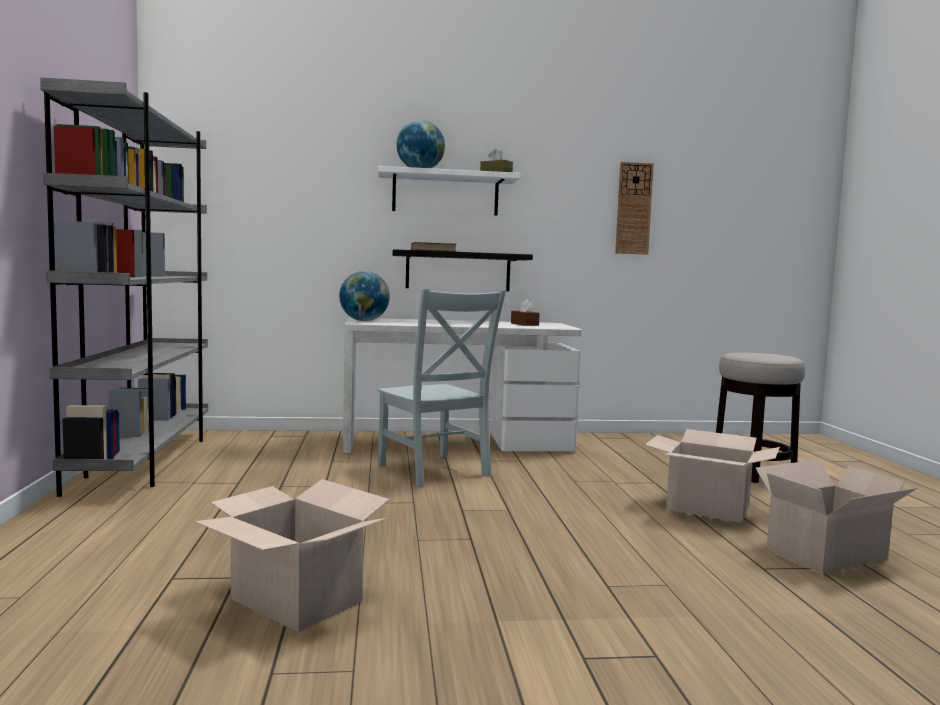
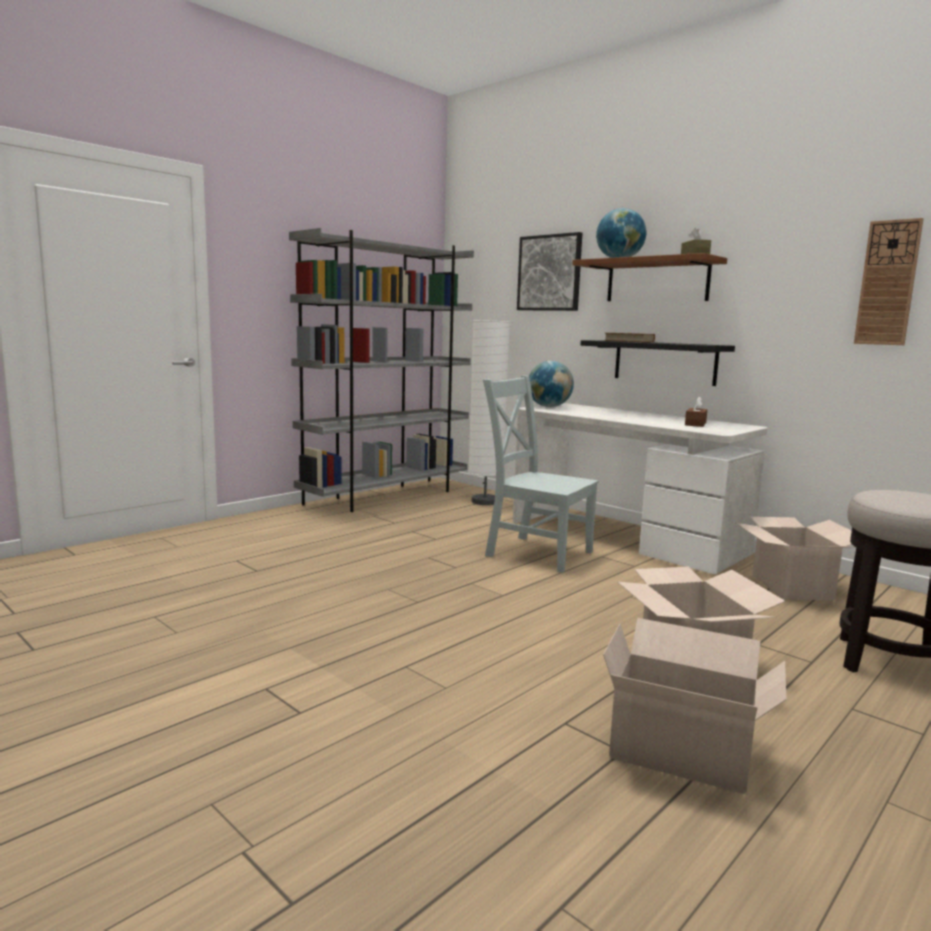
camera: 50 degrees right, 5 degrees up
(268, 442) = (484, 502): none -> white floor lamp
(297, 600) = (247, 592): cardboard box -> cardboard box (792, 587)
(315, 177) = (549, 273): none -> picture
(435, 471) = (535, 552): grey chair -> grey chair turned 105 degrees clockwise
(445, 194) = (657, 281): white shelf -> brown shelf

